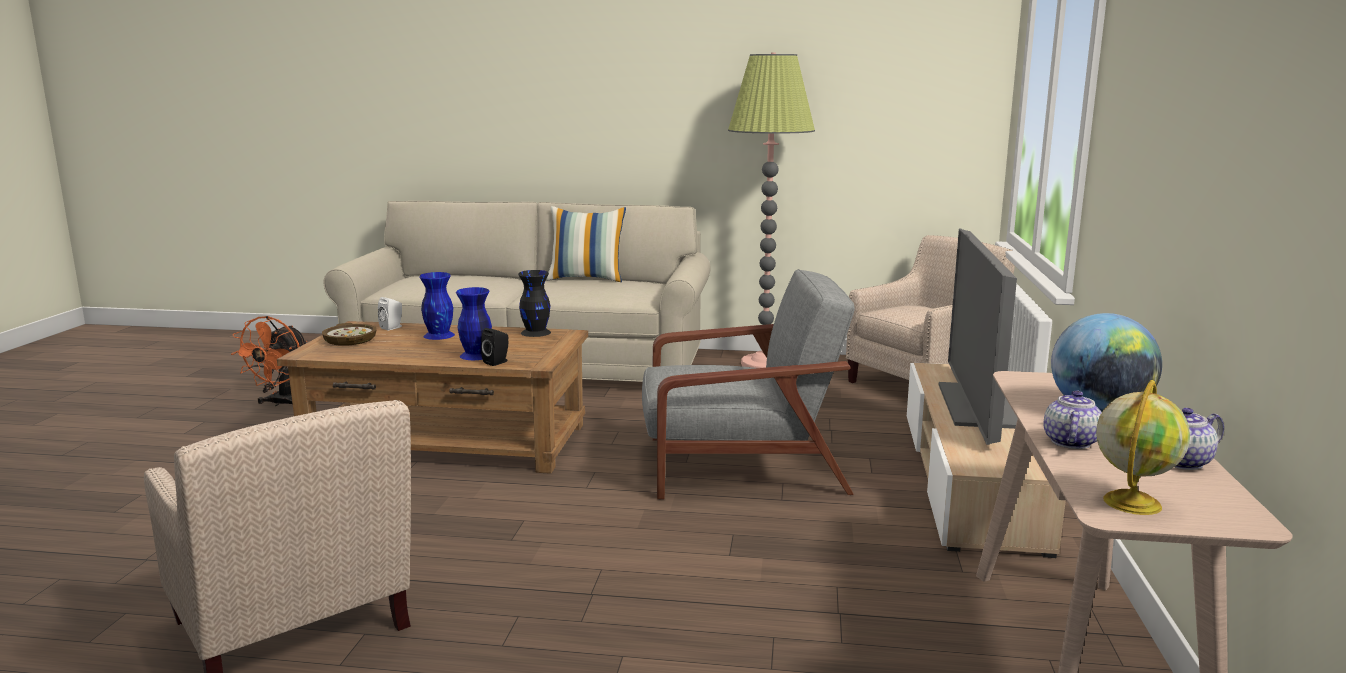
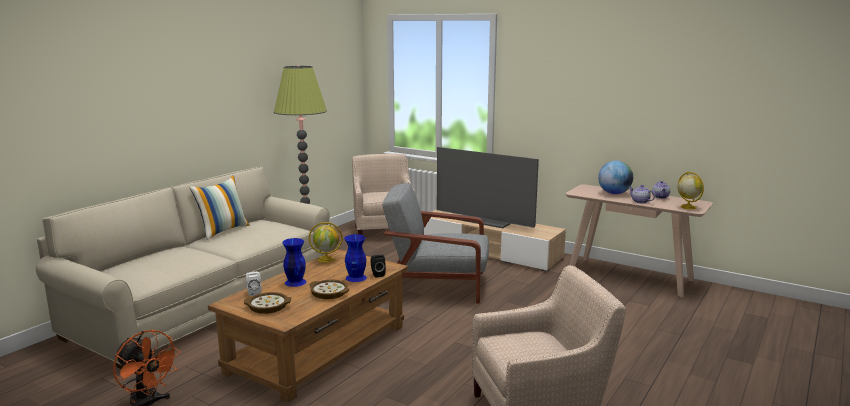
camera: 65 degrees left, 0 degrees up
(408, 354) = (329, 293): none -> bowl
(536, 332) = (327, 259): black vase -> globe
(740, 465) = (436, 285): grey armchair -> grey armchair turned 105 degrees counterclockwise

